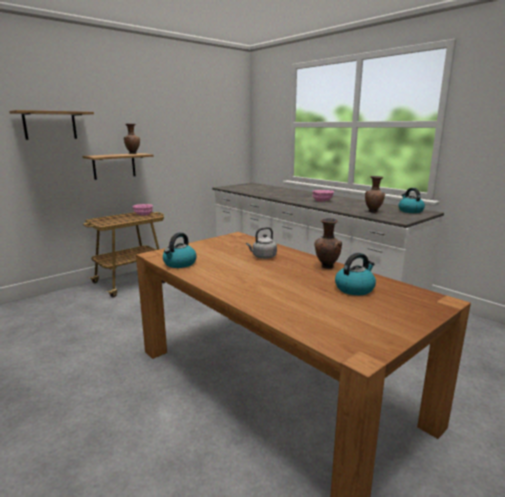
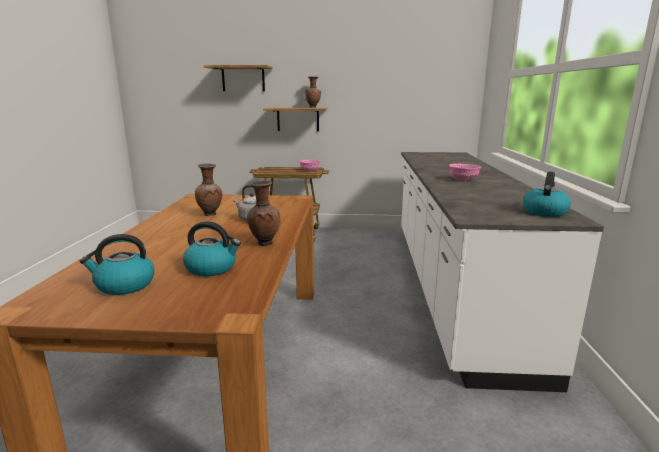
camera: 45 degrees right, 0 degrees up
(179, 264) = (185, 207): kettle -> kettle (124, 285)
(373, 211) = (478, 201): brown vase -> brown vase (211, 215)

